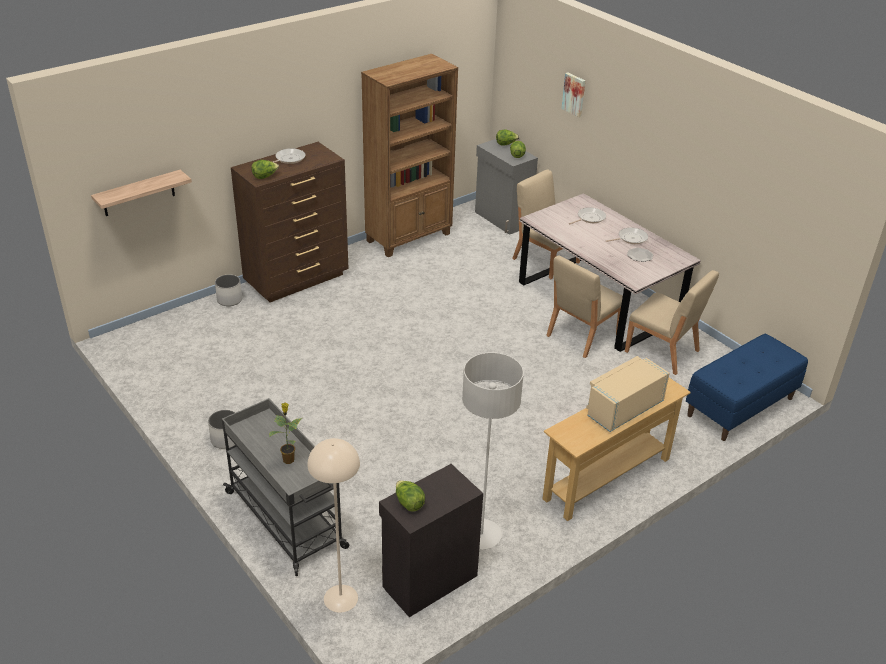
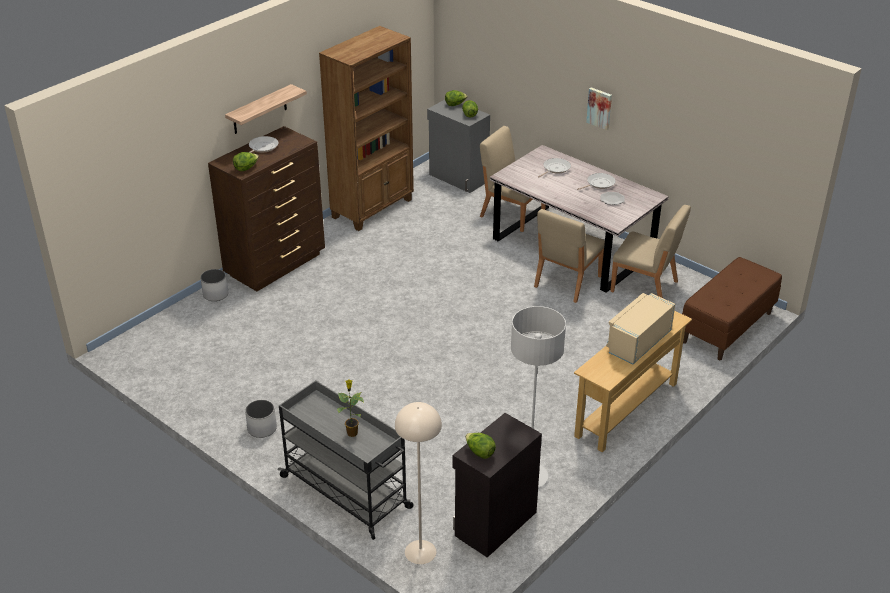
camera: 10 degrees left, 0 degrees up
(138, 193) = (127, 201): shelf -> shelf (259, 110)
(574, 94) = (524, 51): picture -> picture (600, 108)
(740, 407) = (727, 328): blue bench -> brown bench

